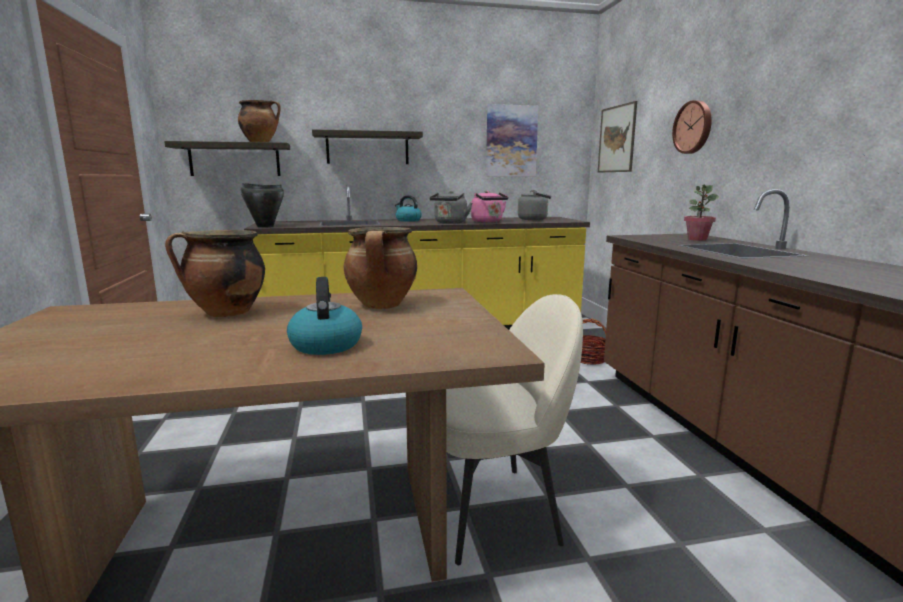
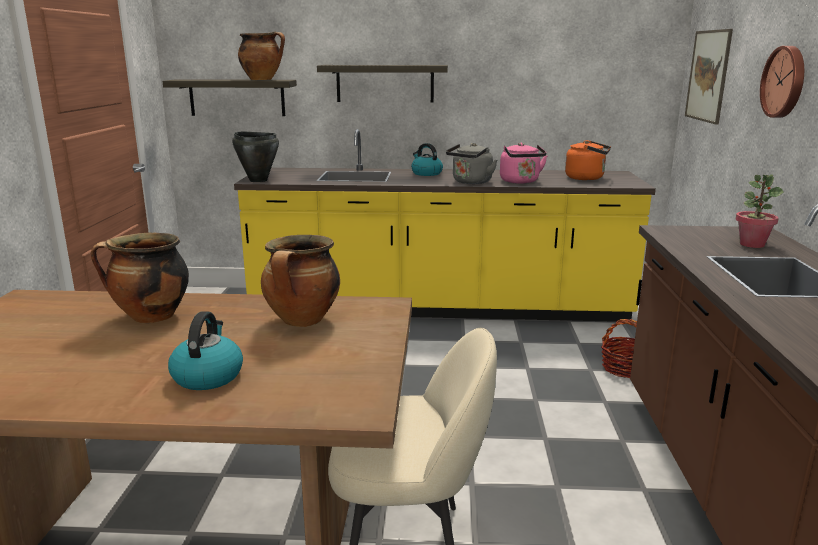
camera: 15 degrees right, 5 degrees up
(511, 141) = (568, 73): picture -> none
(534, 219) = (587, 178): grey kettle -> orange kettle

